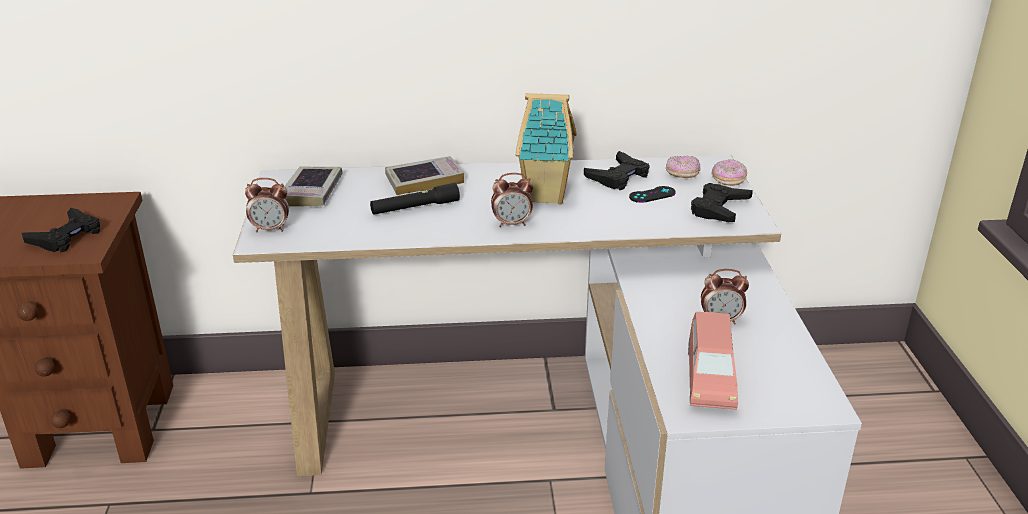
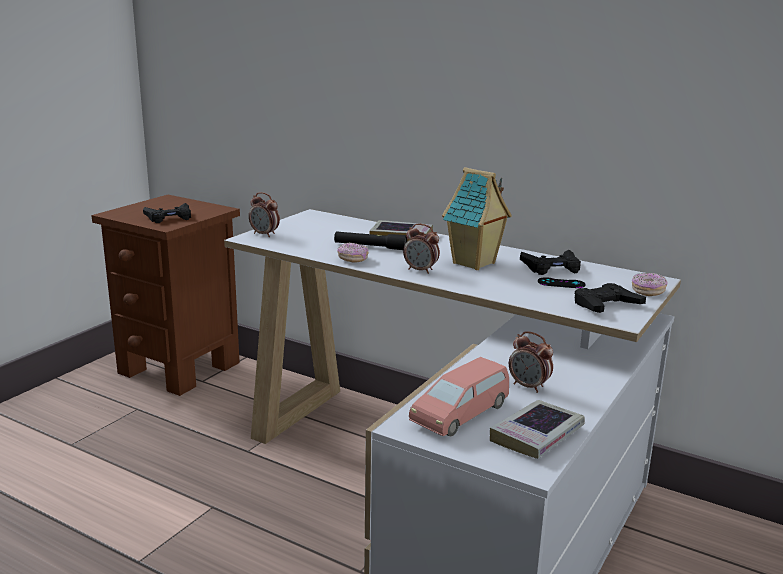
camera: 35 degrees right, 10 degrees down
(312, 192) = (320, 224): book -> book (537, 435)
(682, 174) = (611, 279): donut -> donut (353, 259)

